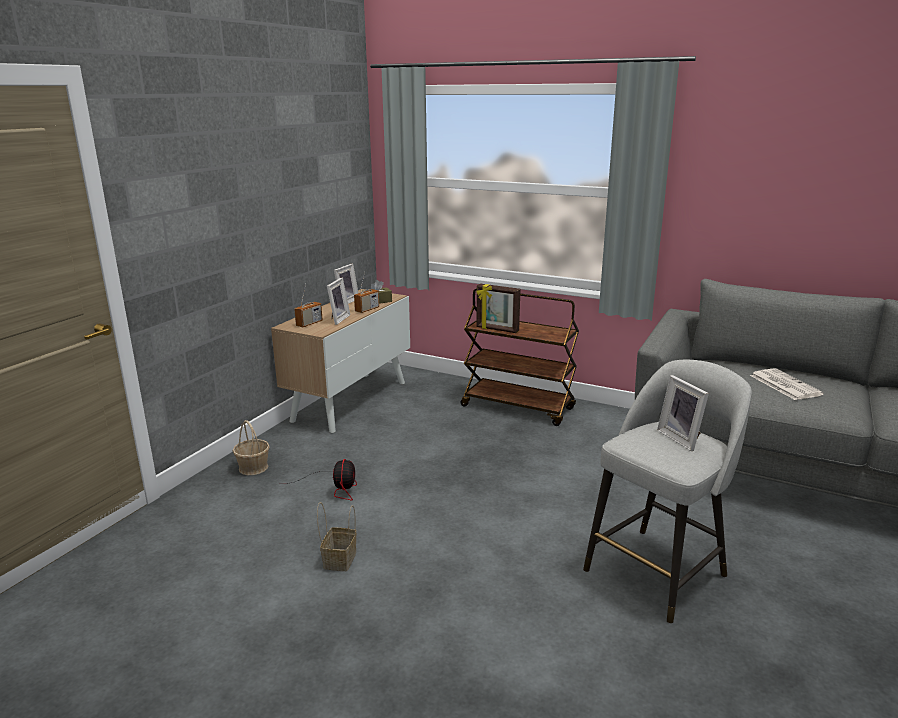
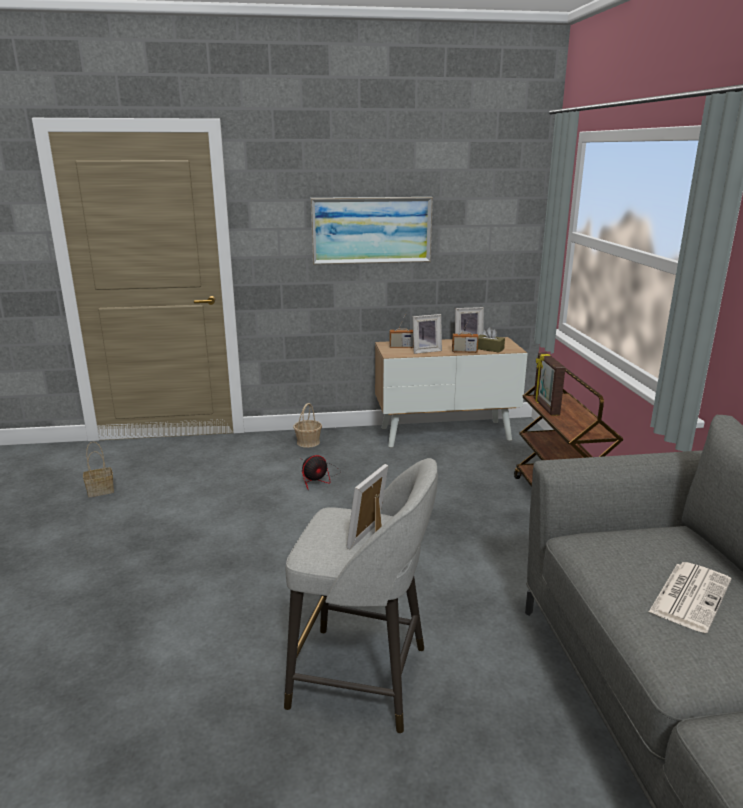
camera: 55 degrees right, 0 degrees up
(252, 200) = (371, 230): none -> picture
(339, 559) = (235, 514): basket -> basket (101, 490)

